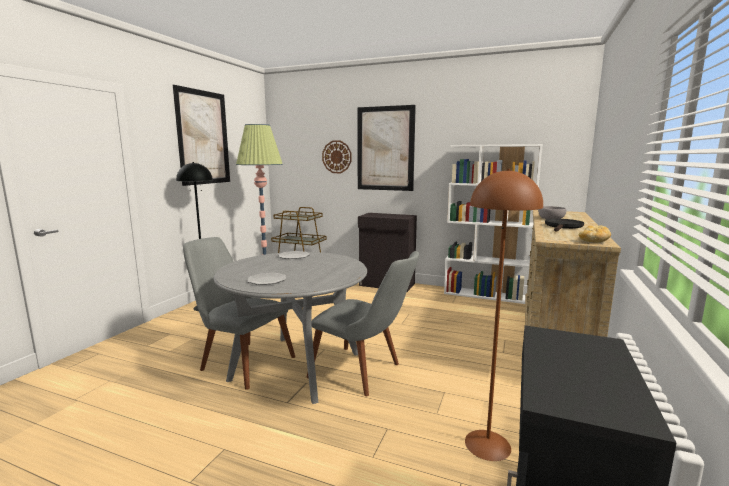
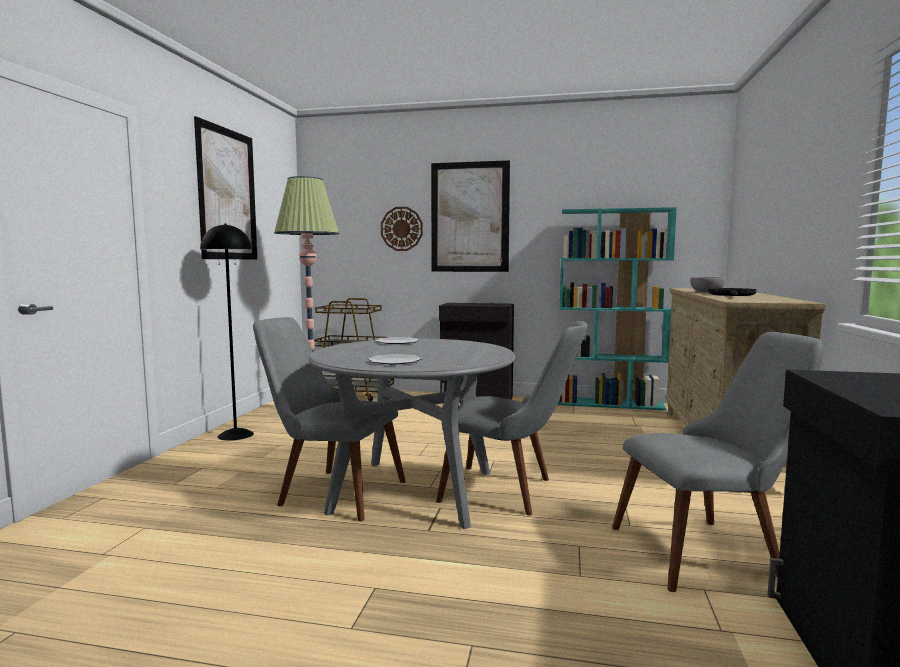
camera: 10 degrees left, 5 degrees down
(486, 295) = (610, 404): white bookcase -> turquoise bookcase
(488, 445) = (711, 550): brown floor lamp -> grey chair
(593, 242) = (789, 301): bread -> none

